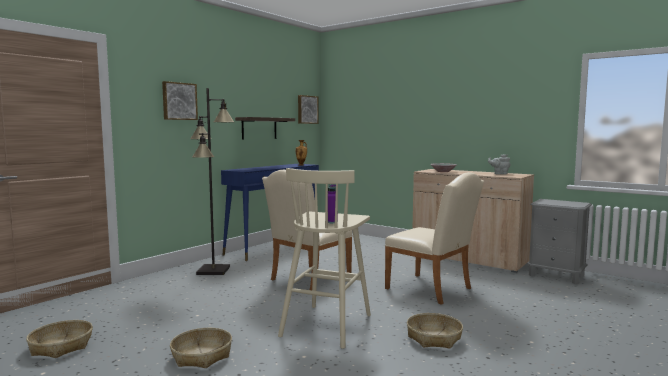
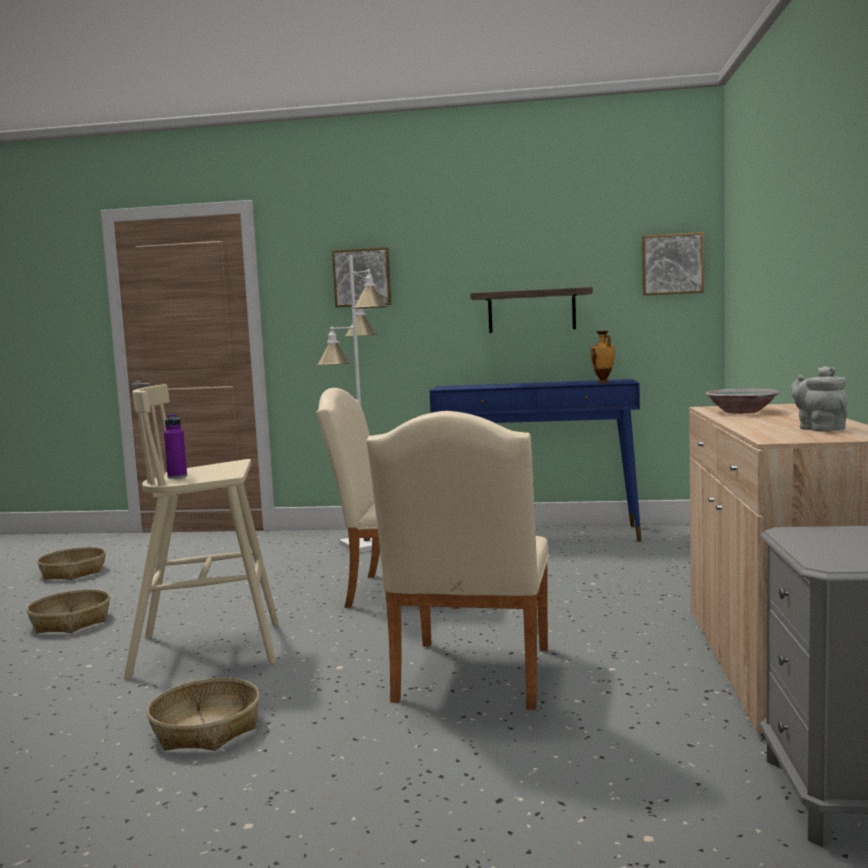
camera: 60 degrees right, 0 degrees up
(213, 271) = (366, 545): black floor lamp -> white floor lamp

